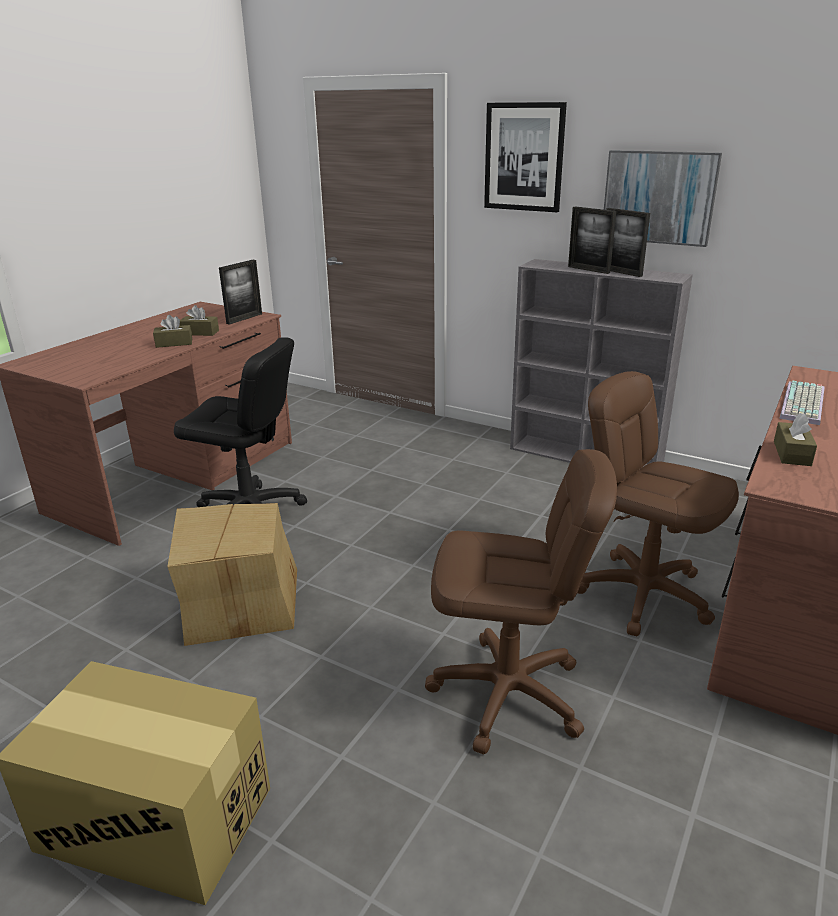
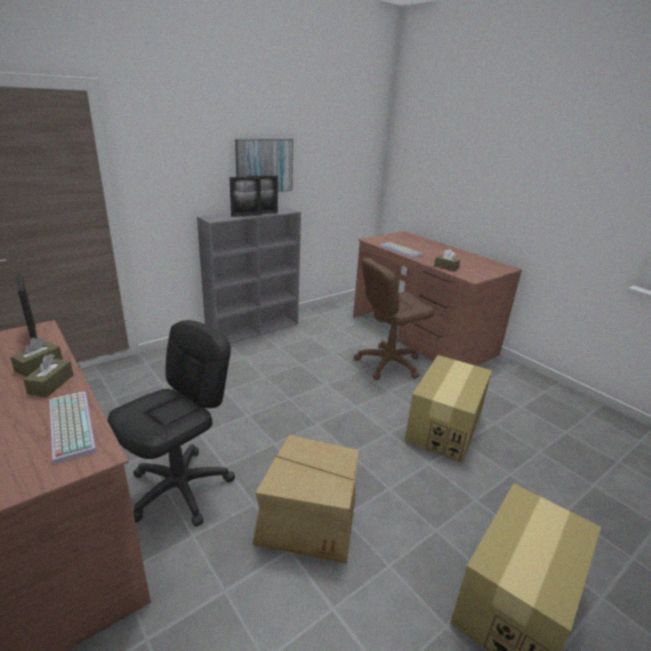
camera: 70 degrees left, 0 degrees up
(120, 363) = (69, 425): none -> keyboard
(508, 694) = (444, 427): brown office chair -> cardboard box
(524, 157) = (177, 146): picture -> none

